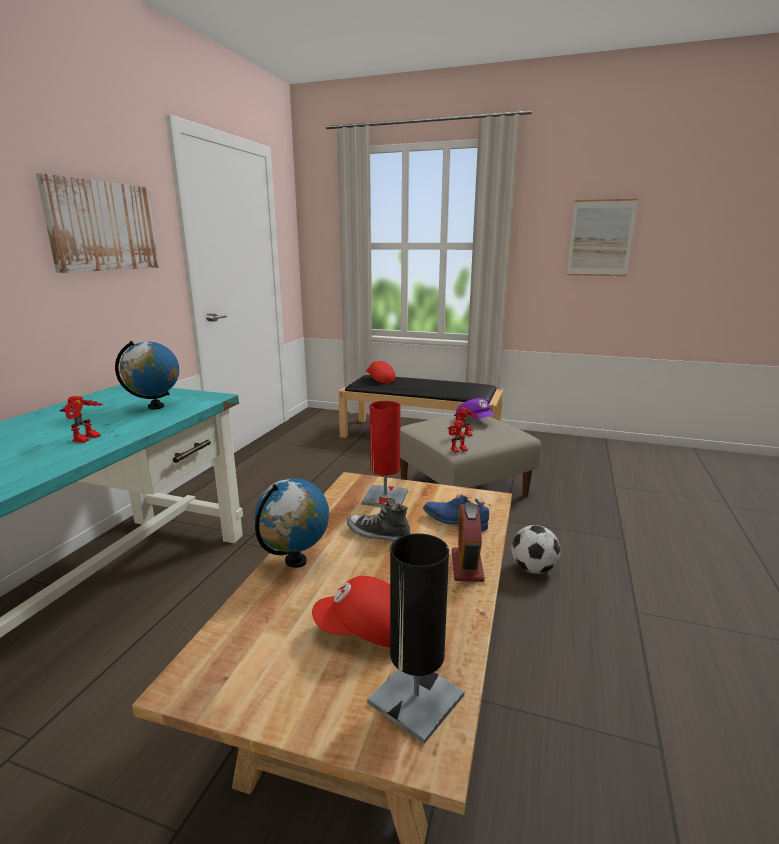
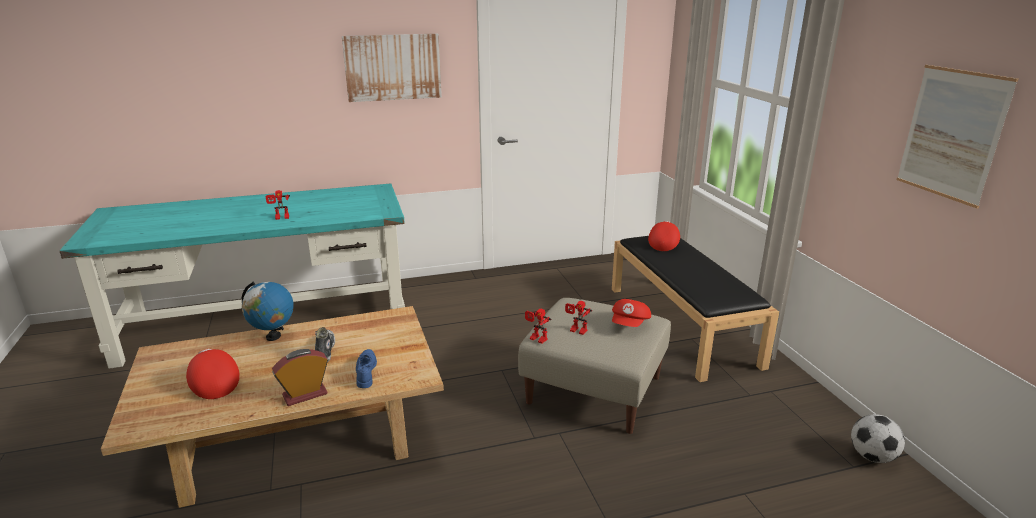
camera: 55 degrees right, 5 degrees up
(156, 407) = (350, 209): globe -> none
(385, 497) = (382, 335): red table lamp -> none
(416, 699) = (163, 415): black table lamp -> none
(475, 420) = (630, 324): purple cap -> red cap
(533, 569) = (486, 476): football -> football (872, 457)

